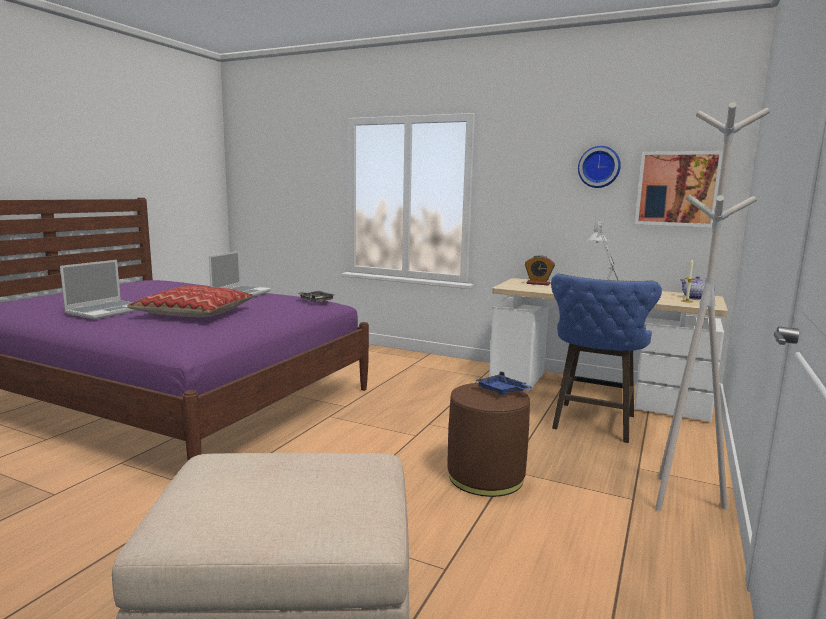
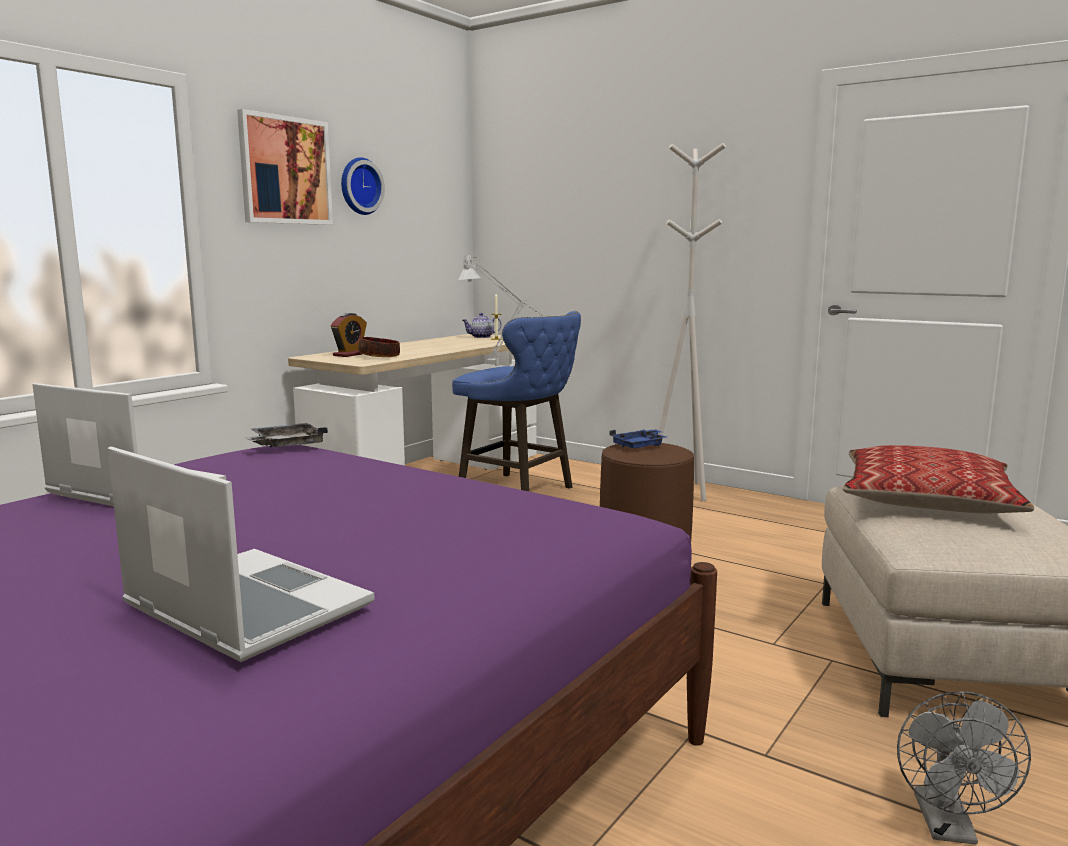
camera: 80 degrees left, 0 degrees up
(77, 567) = (949, 828): none -> grey fan
(194, 313) = (357, 514): pillow -> pillow (927, 500)
(536, 287) = (380, 356): none -> bowl
(677, 189) = (427, 217): picture -> picture (285, 170)

